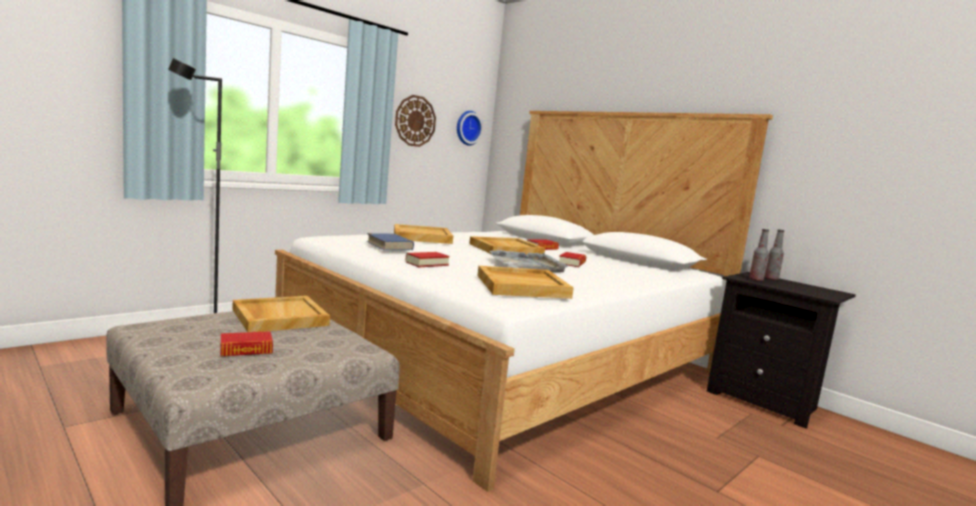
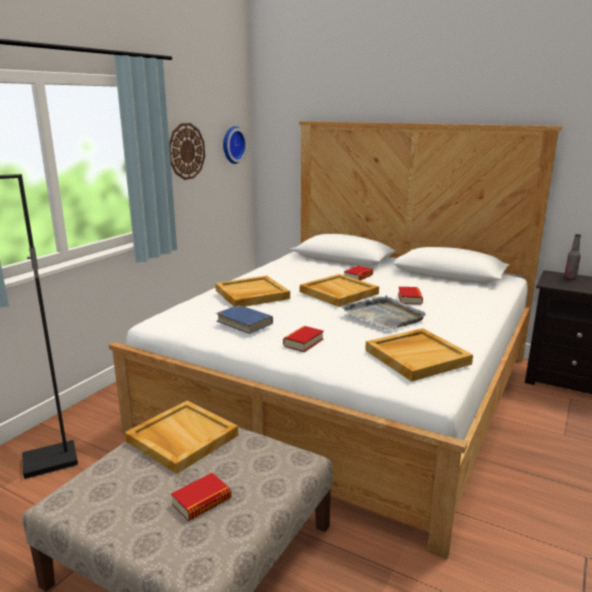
camera: 15 degrees left, 10 degrees up
(756, 280) = (562, 283): bottle -> none

